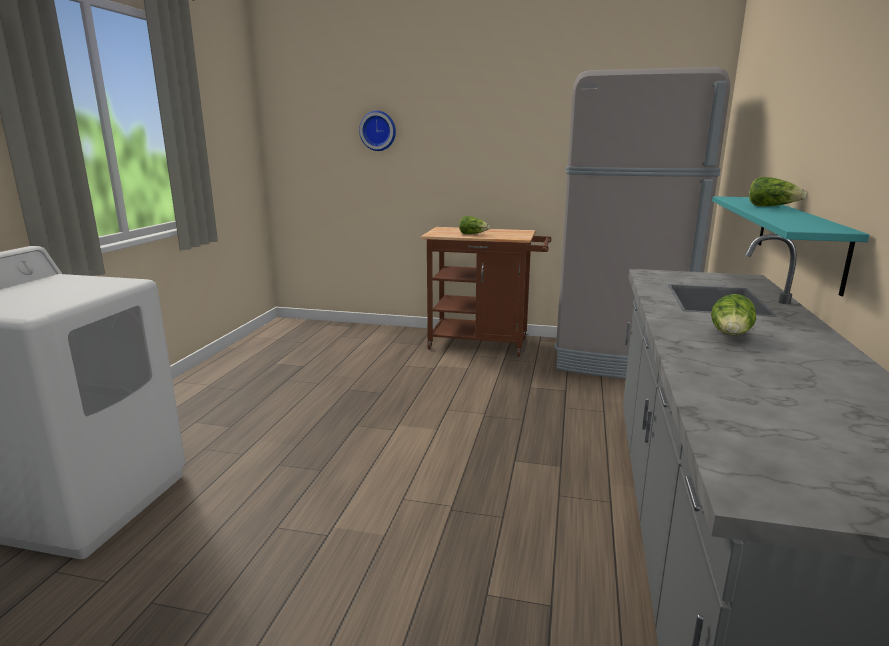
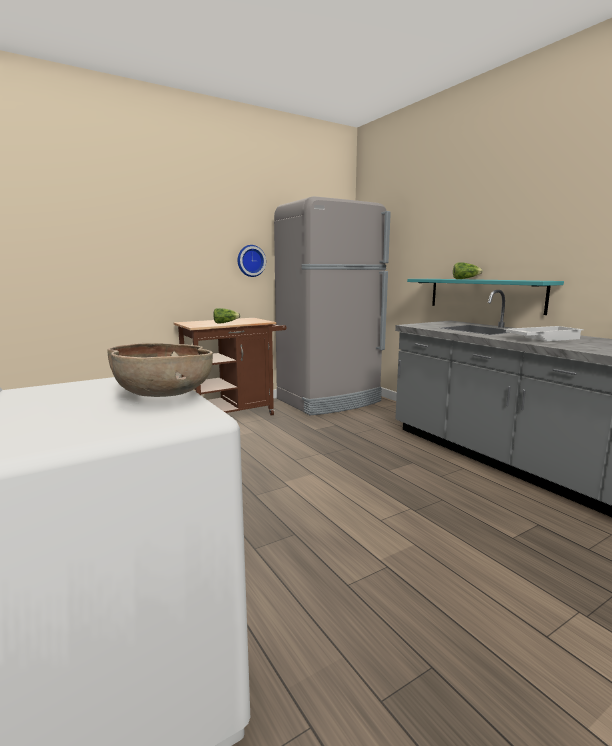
camera: 45 degrees left, 5 degrees down
(71, 297) = (162, 395): none -> brown bowl
(378, 131) = (107, 235): wall clock -> wall clock (250, 261)
(731, 335) = (542, 338): lettuce -> white tray

